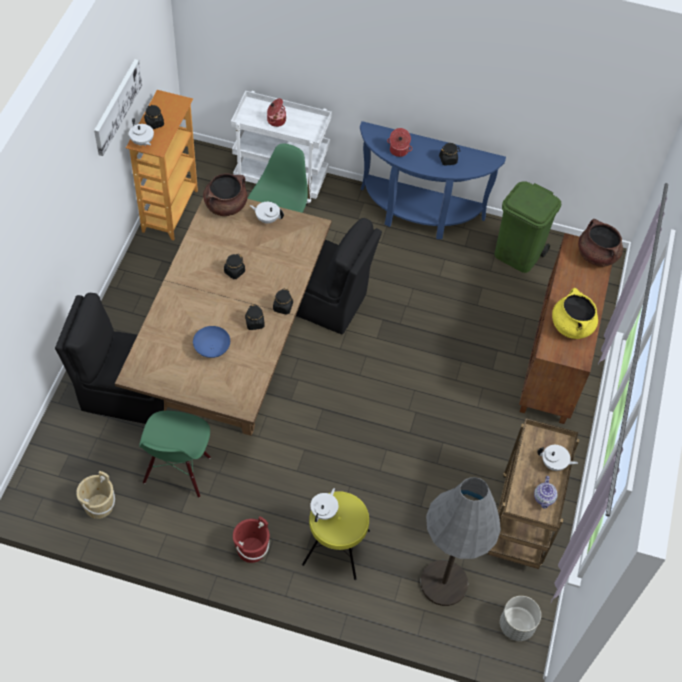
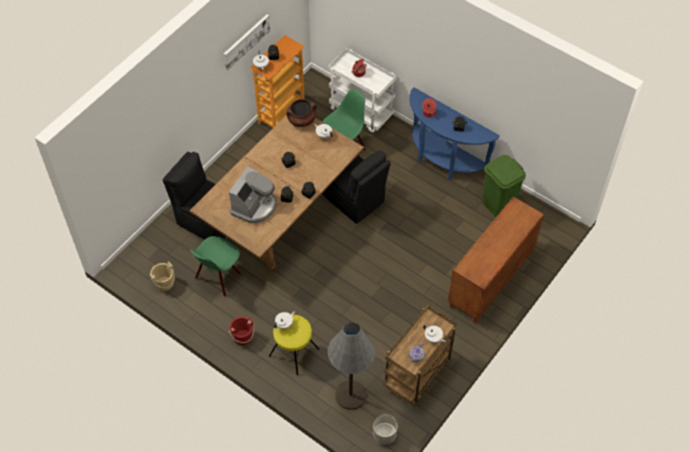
camera: 25 degrees right, 0 degrees up
(212, 348) = (254, 206): blue bowl -> coffee machine
(571, 326) = (486, 257): yellow cooking pot -> none
(596, 255) = (527, 216): brown cooking pot -> none

